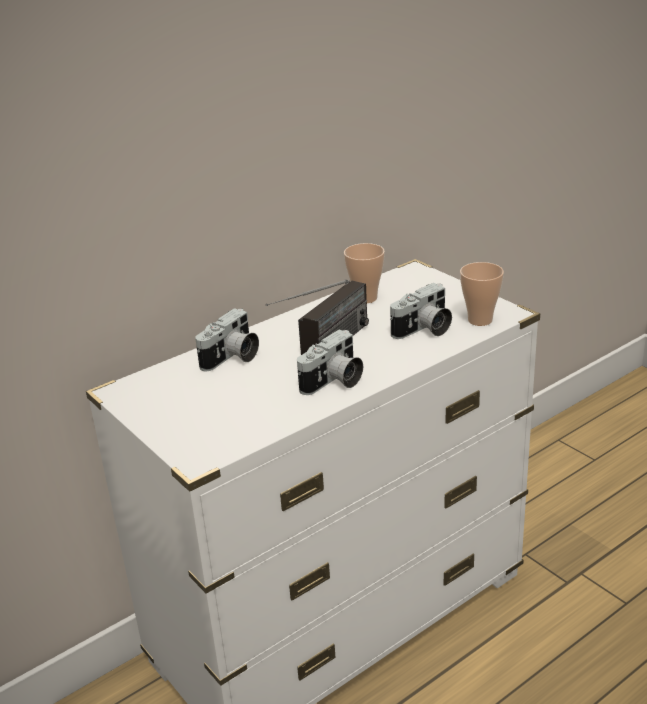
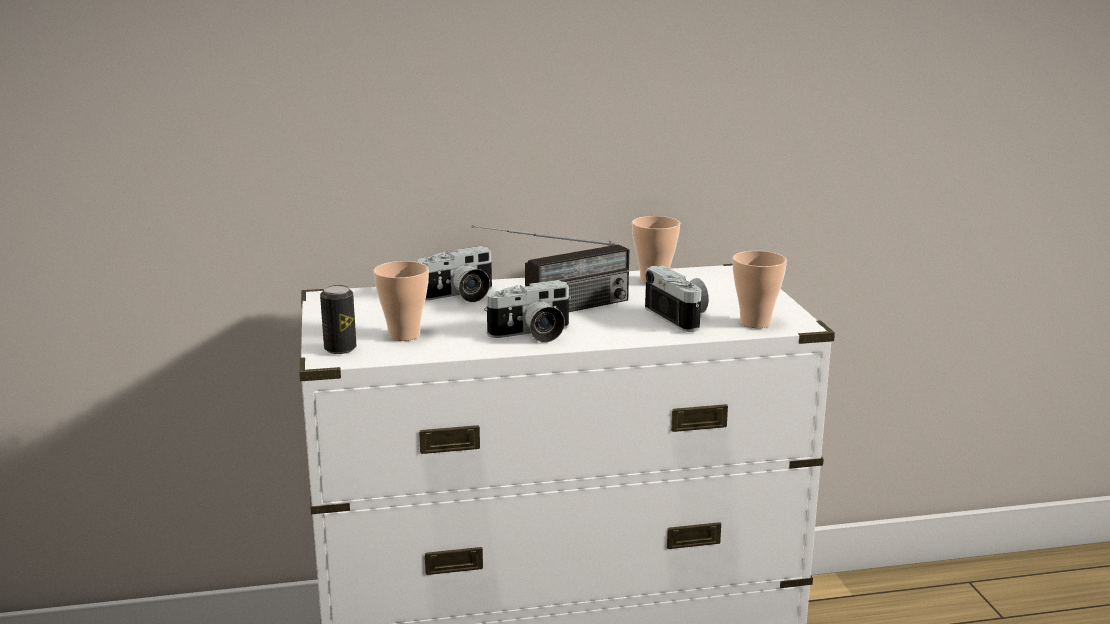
camera: 25 degrees right, 10 degrees down
(195, 447) = (340, 349): none -> can
(233, 415) = (404, 335): none -> cup
(424, 330) = (681, 317): camera -> camera turned 105 degrees counterclockwise

